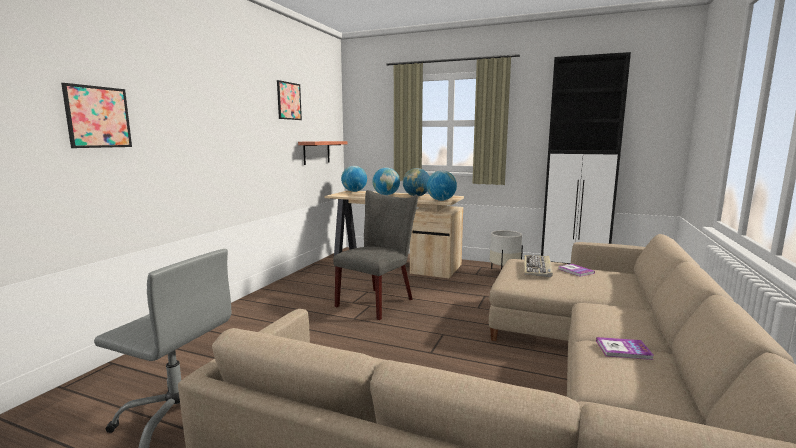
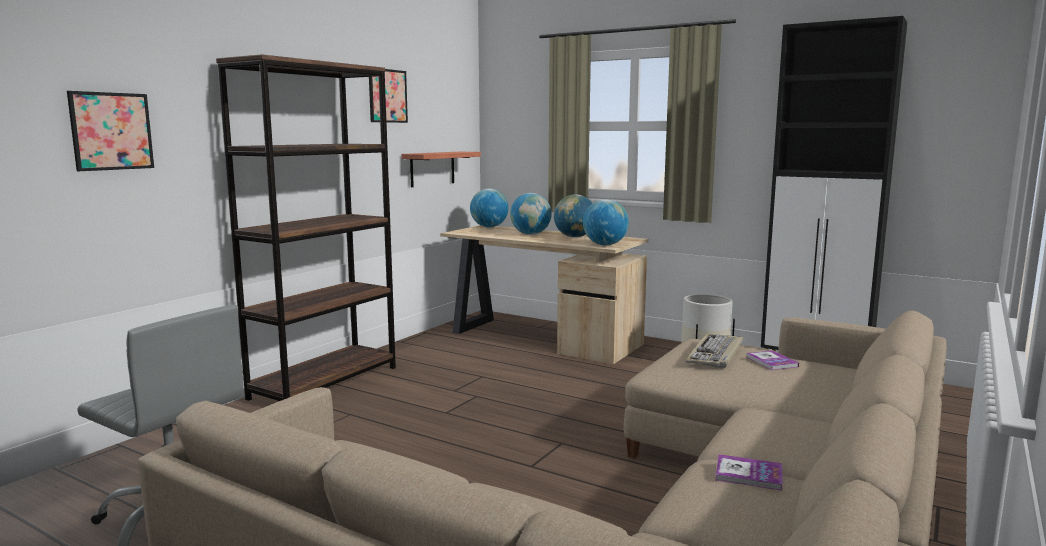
camera: 10 degrees right, 0 degrees up
(257, 303) = (325, 382): none -> brown bookcase
(378, 301) = (492, 391): grey chair -> none

